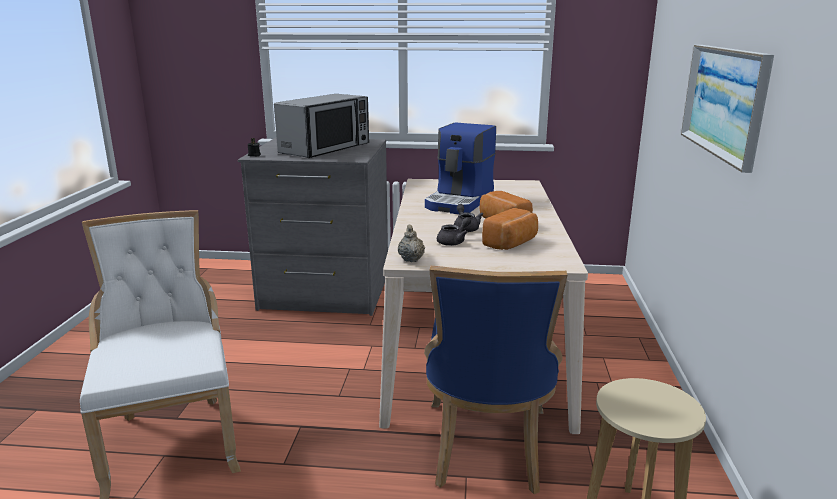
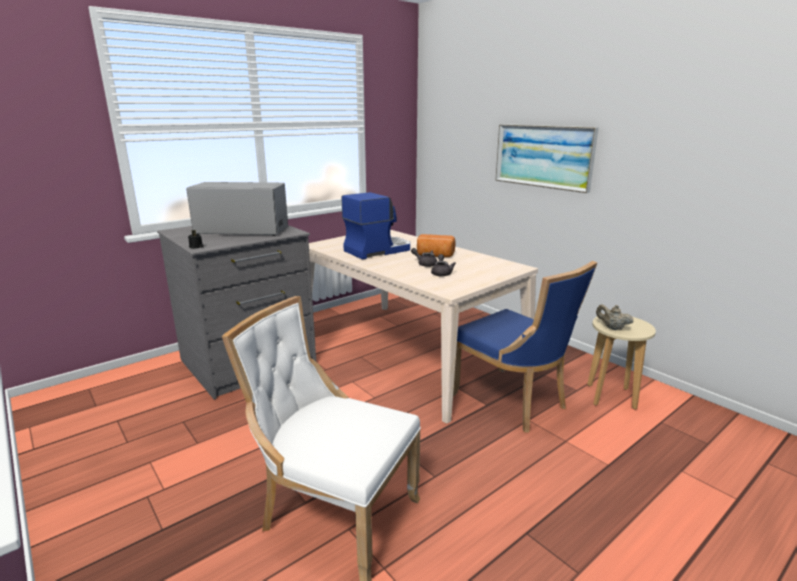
camera: 45 degrees left, 0 degrees up
(325, 149) = (242, 230): microwave -> microwave turned 75 degrees counterclockwise
(411, 259) = (449, 289): beige teapot -> beige teapot (612, 328)
(460, 201) = (377, 250): coffee machine -> coffee machine turned 105 degrees counterclockwise
(512, 243) = (470, 265): bread -> none

